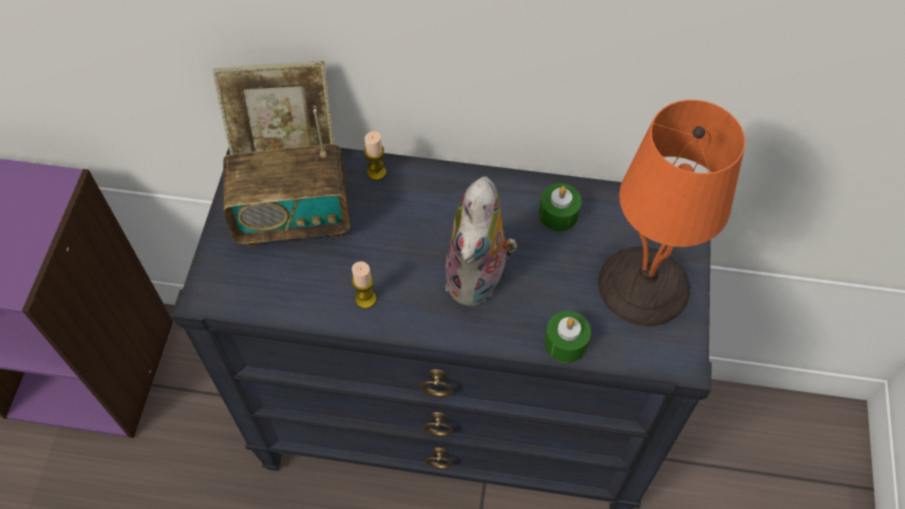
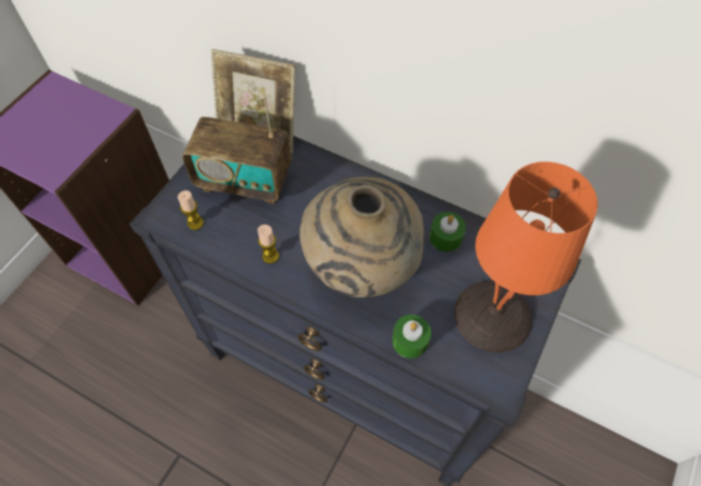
camera: 20 degrees right, 0 degrees up
(376, 172) = (319, 164): candle -> candle (195, 223)
(479, 279) = (362, 268): plush toy -> beige vase

